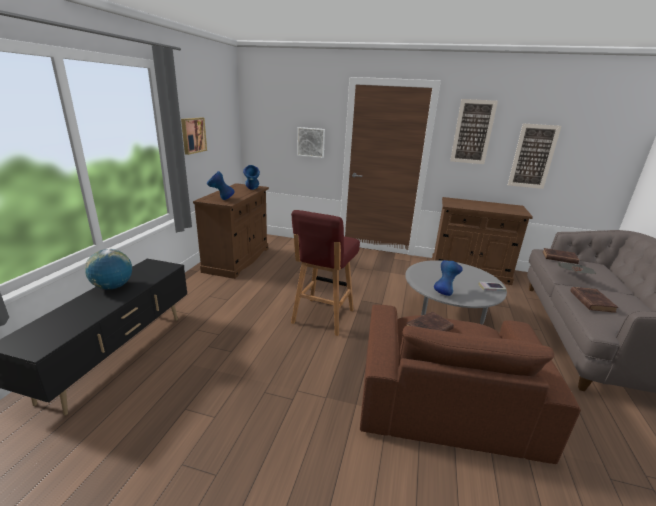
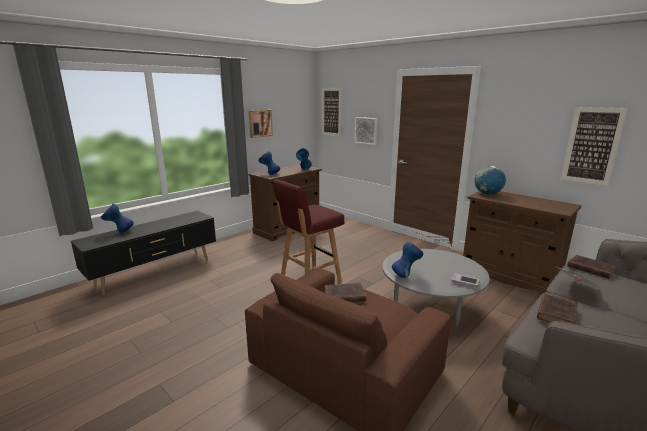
camera: 30 degrees right, 5 degrees down
(63, 314) = (119, 232): none -> blue vase
(113, 287) = (159, 223): globe -> globe (487, 194)
(472, 132) = (517, 118): picture -> picture (331, 112)

